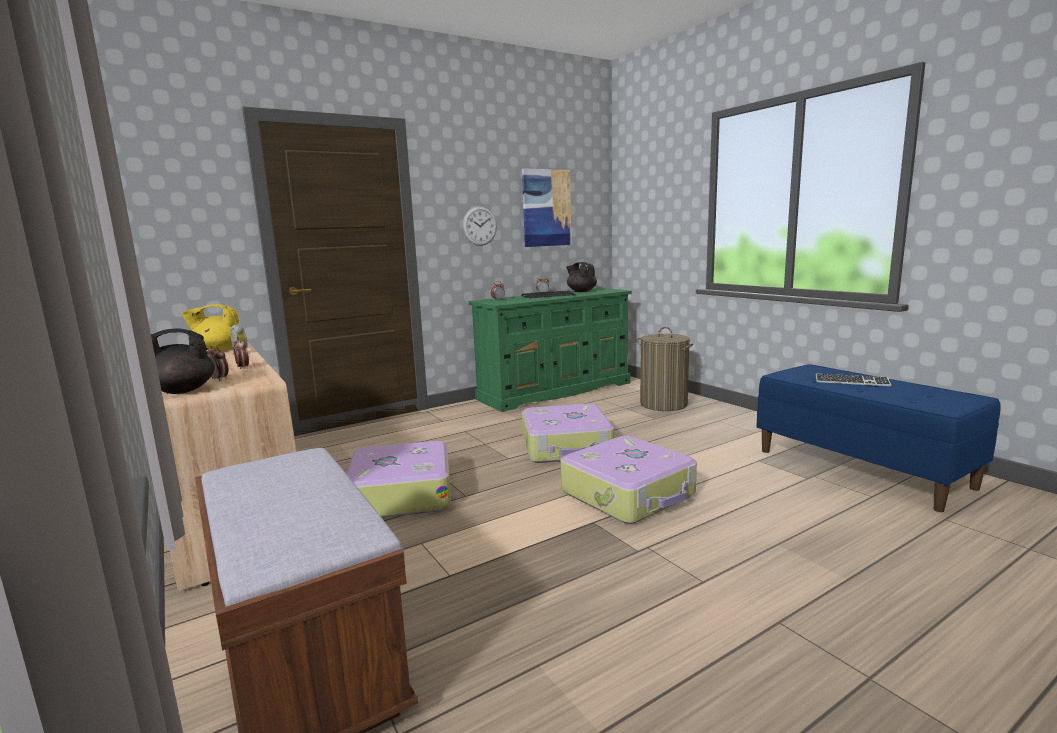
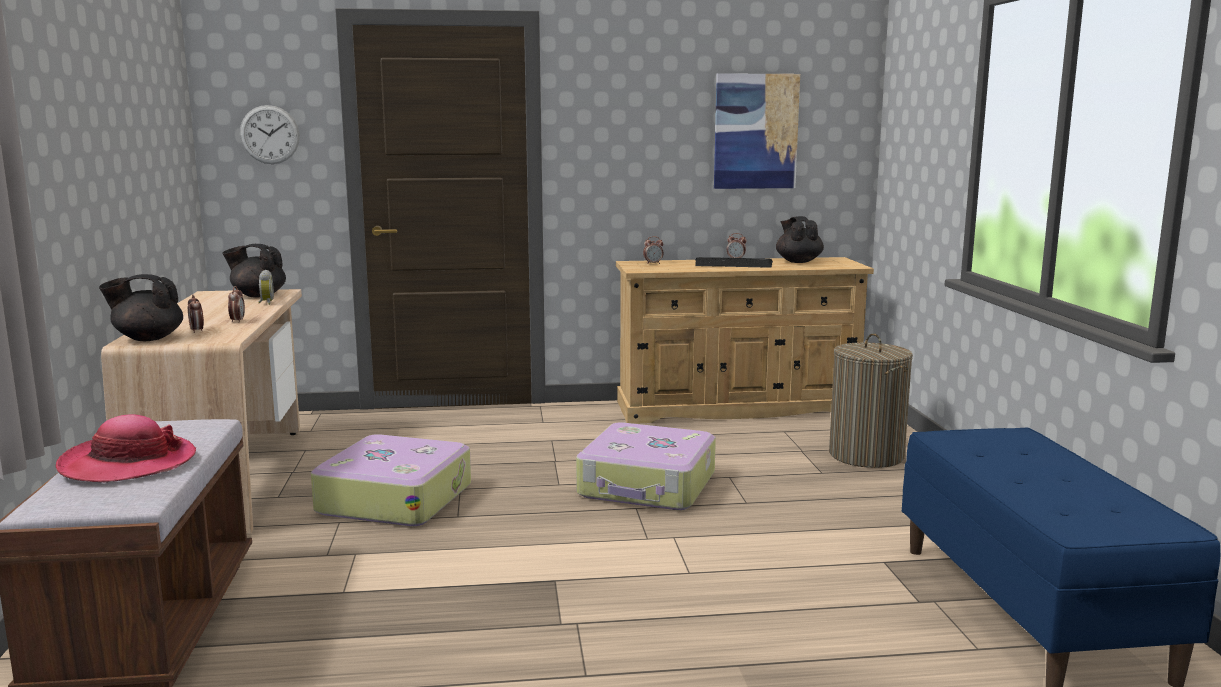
camera: 25 degrees right, 0 degrees up
(219, 349) = (258, 295): yellow teapot -> black teapot
(289, 503) = (128, 463): none -> hat
(479, 226) = (641, 156): wall clock -> wall clock (269, 134)
(556, 390) = (738, 407): green dresser -> beige dresser
(629, 493) = (643, 560): suitcase -> none
(851, 382) = (1029, 465): keyboard -> none

